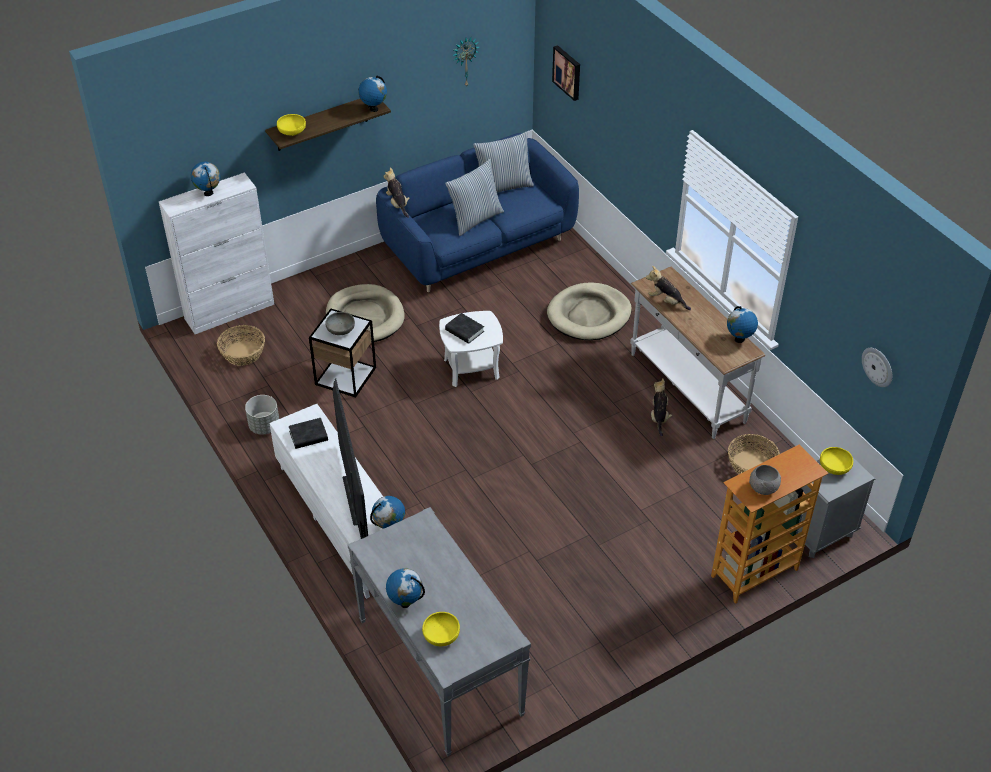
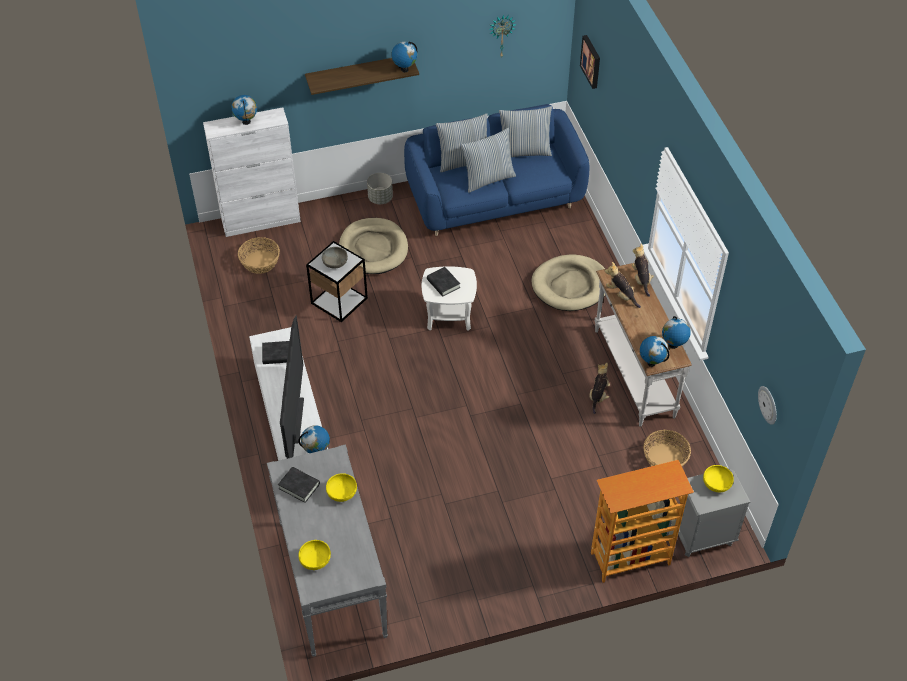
camera: 15 degrees right, 5 degrees up
(264, 426) = (257, 332): grey planter -> grey planter (380, 198)
(292, 132) = (327, 80): yellow bowl -> yellow bowl (342, 492)
(394, 561) = (299, 486): none -> black book
(397, 204) = (419, 154): plush toy -> plush toy (641, 279)
(405, 603) = (296, 524): globe -> globe (651, 363)
(442, 207) = (463, 161): none -> pillow
(764, 488) = (630, 493): grey bowl -> none

